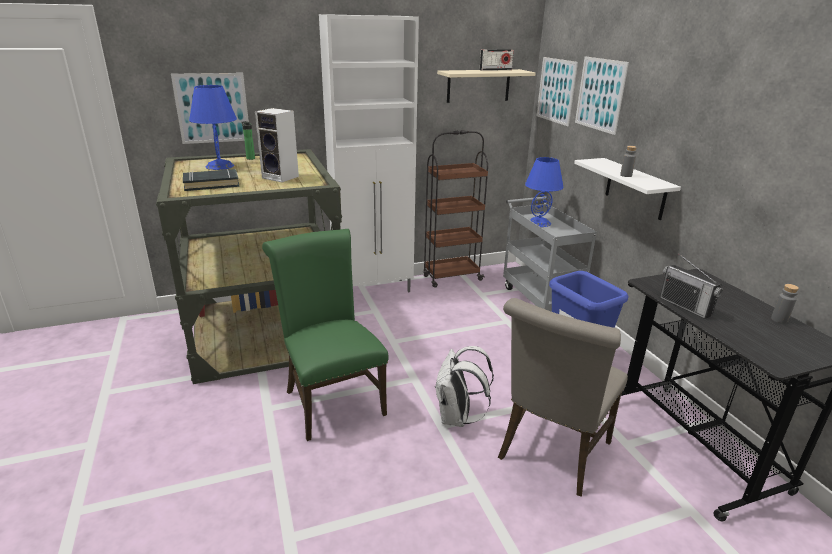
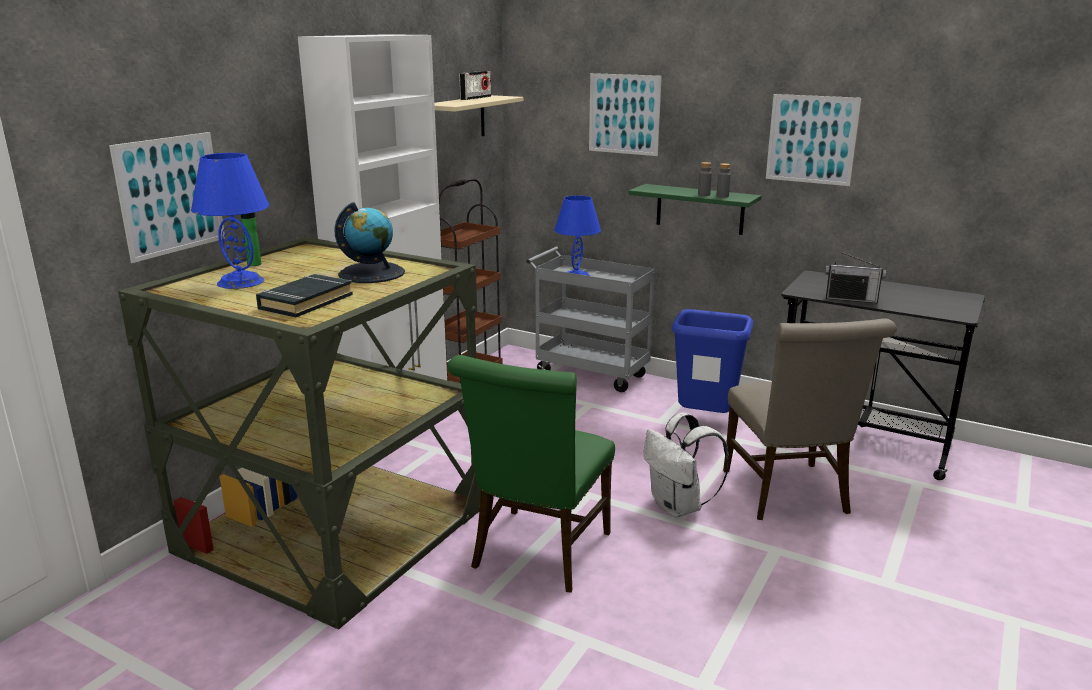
camera: 40 degrees left, 5 degrees down
(282, 177) = (371, 273): speaker -> globe
(331, 399) = (538, 554): green chair -> green chair turned 90 degrees counterclockwise
(556, 90) = (546, 116): picture -> picture (811, 139)
(635, 189) = (700, 209): white shelf -> green shelf
(779, 320) = (912, 289): grey bottle -> grey bottle (722, 196)

